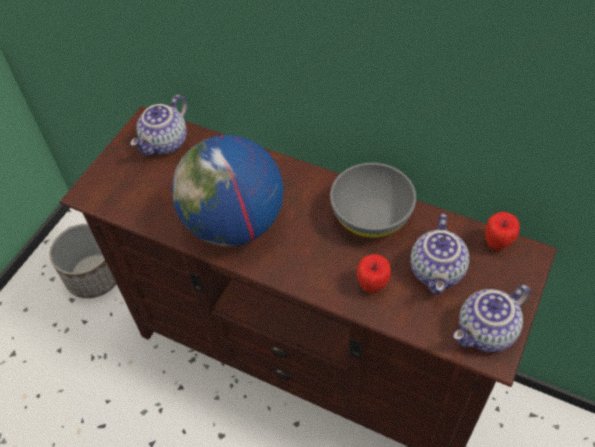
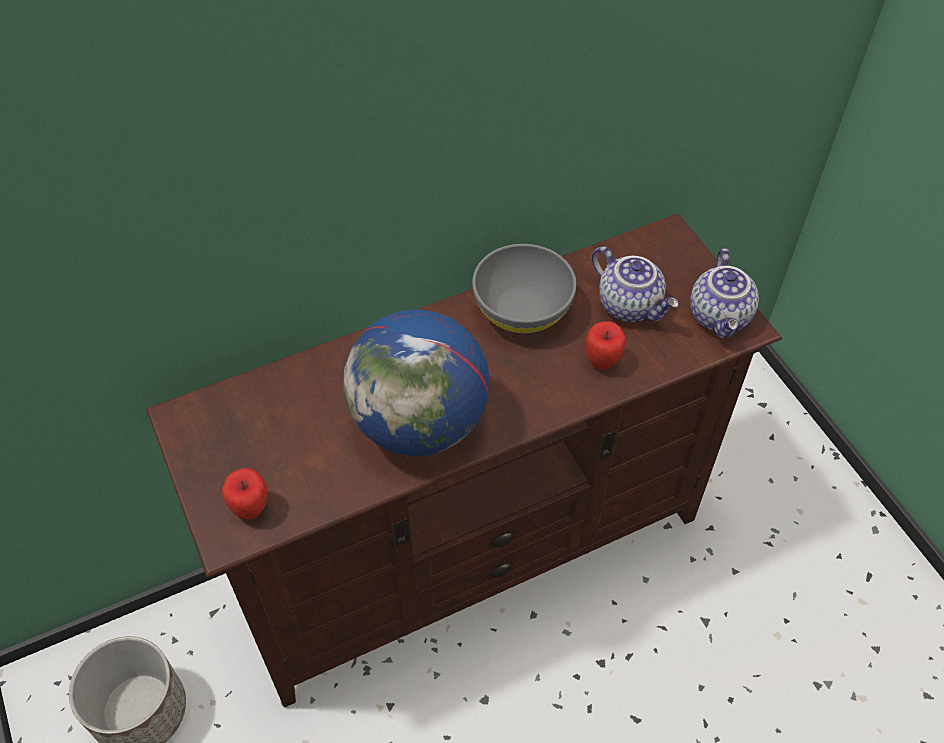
camera: 55 degrees left, 0 degrees up
(166, 143) = (238, 418): teapot -> none
(497, 244) = (639, 246): apple -> apple (251, 509)

